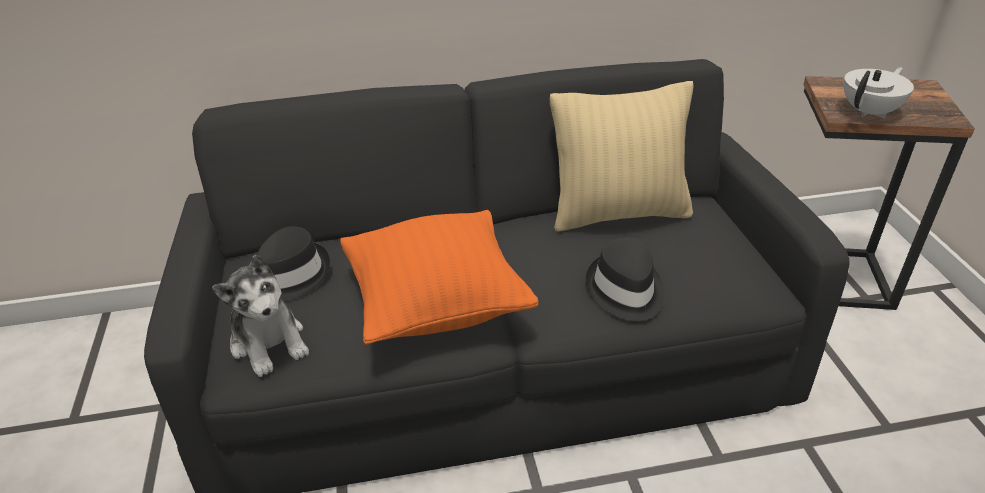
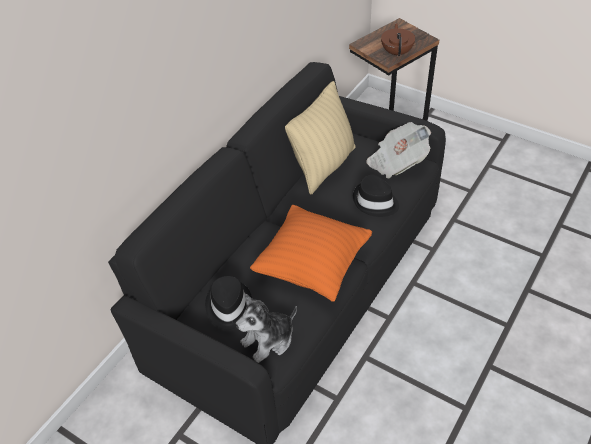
camera: 45 degrees left, 10 degrees up
(269, 342) = (269, 340): plush toy -> plush toy turned 135 degrees clockwise
(729, 266) = (397, 162): none -> newspaper
(870, 112) = (397, 52): white teapot -> brown teapot

